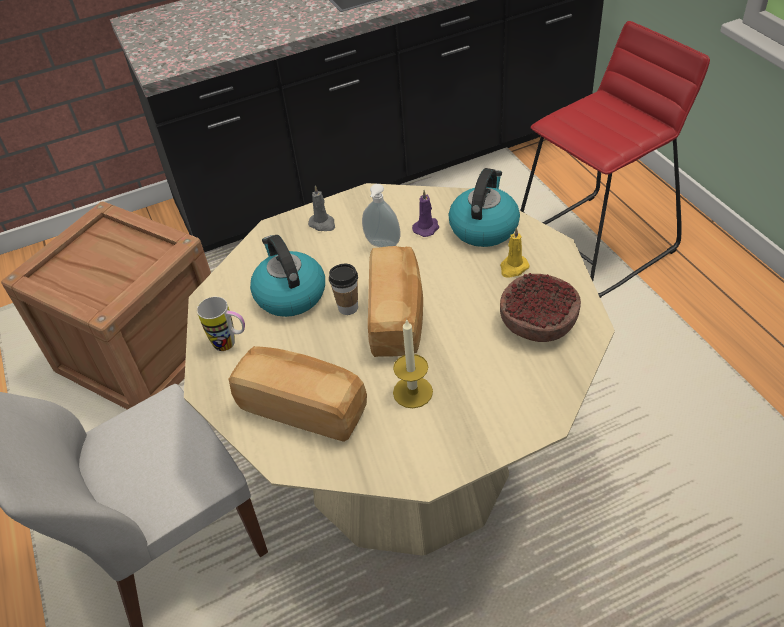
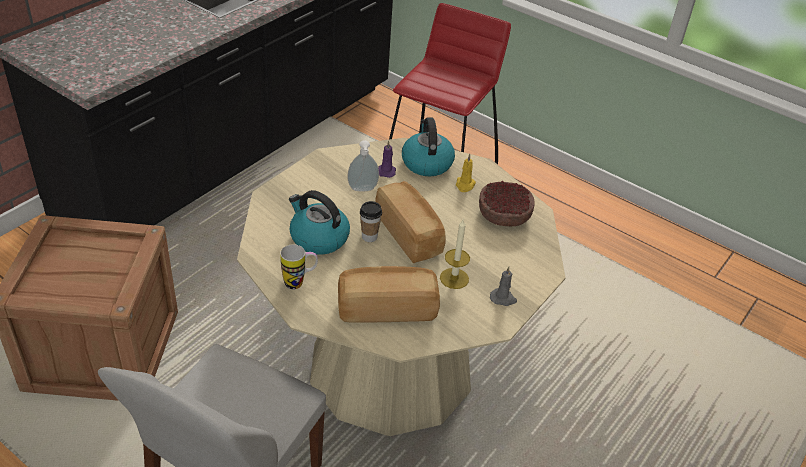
camera: 35 degrees left, 5 degrees down
(323, 224) = (306, 184): grey candle -> grey candle (503, 299)

